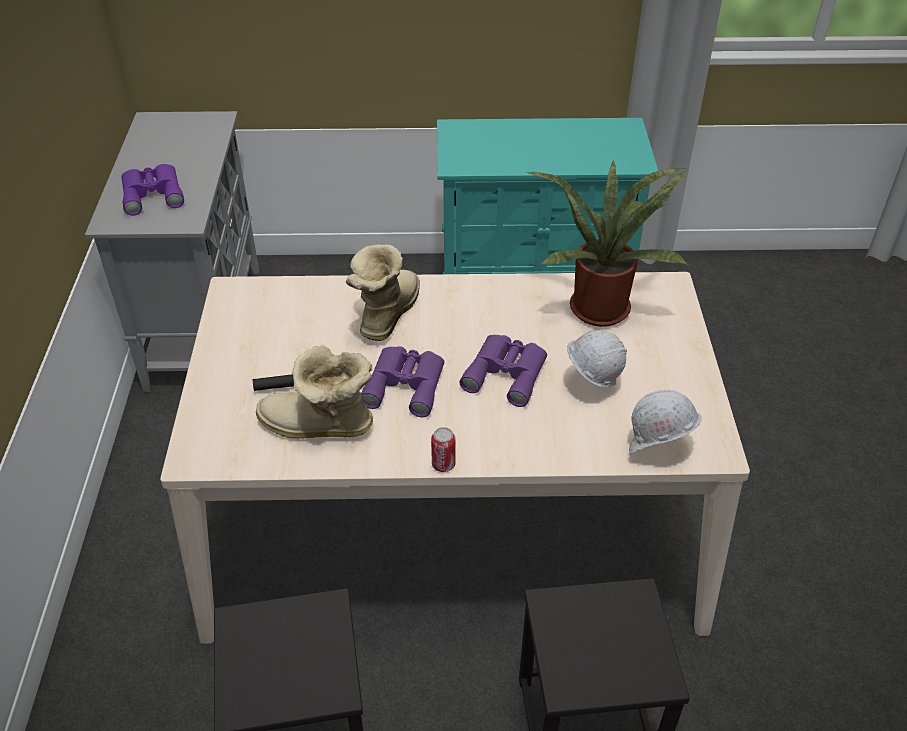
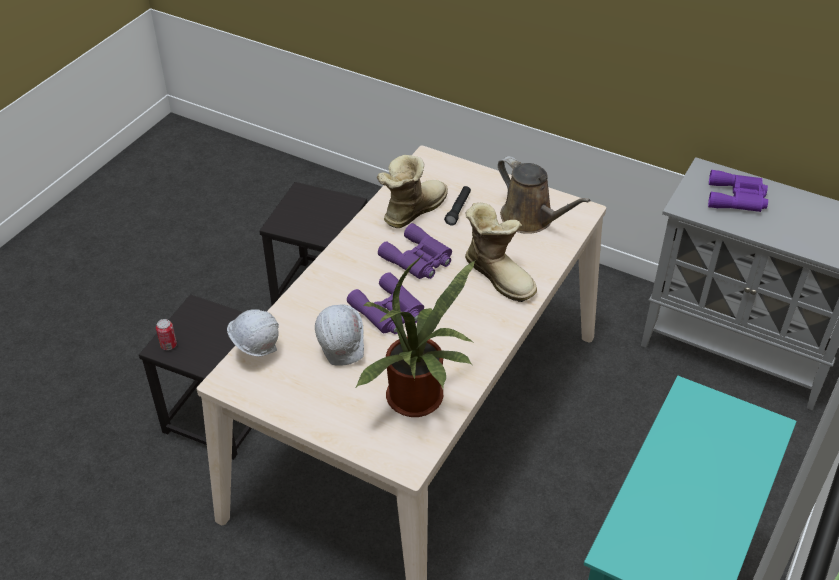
camera: 120 degrees right, 0 degrees up
(271, 323) = (530, 219): none -> brown watering can
(443, 464) = (335, 249): can -> can (168, 345)

